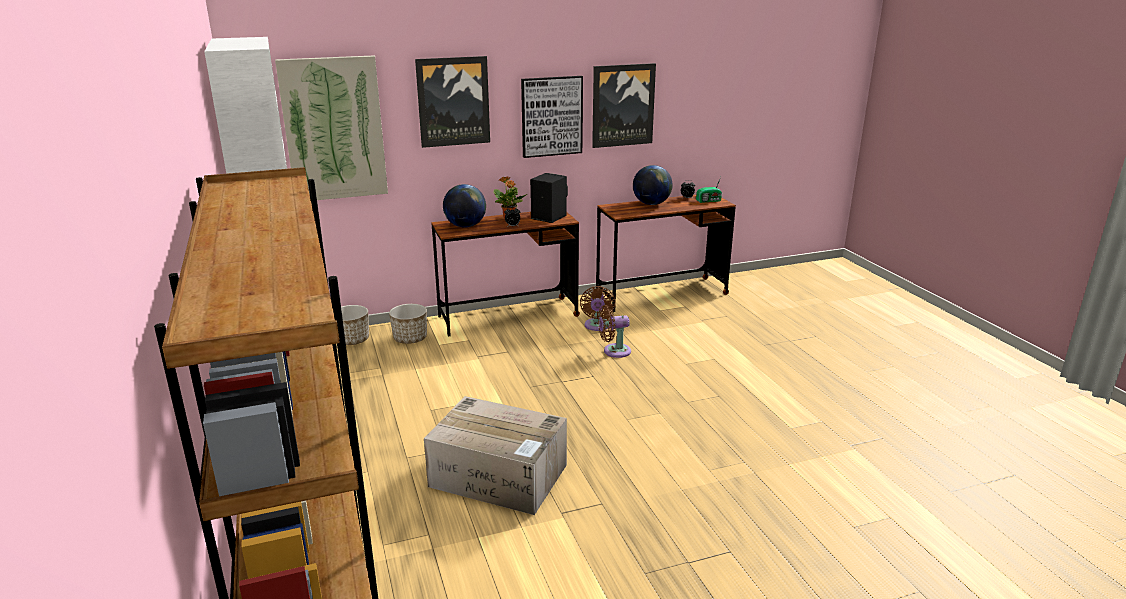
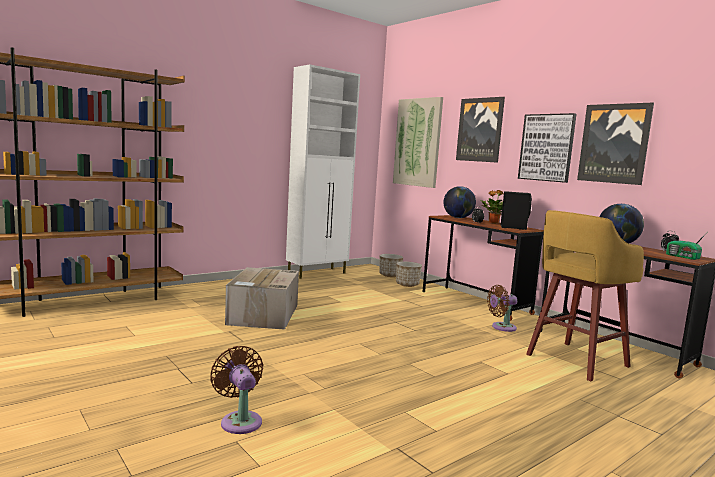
camera: 70 degrees right, 15 degrees down
(614, 351) = (465, 335): brown fan -> brown fan (240, 420)
(689, 321) = (575, 361): none -> yellow stool

